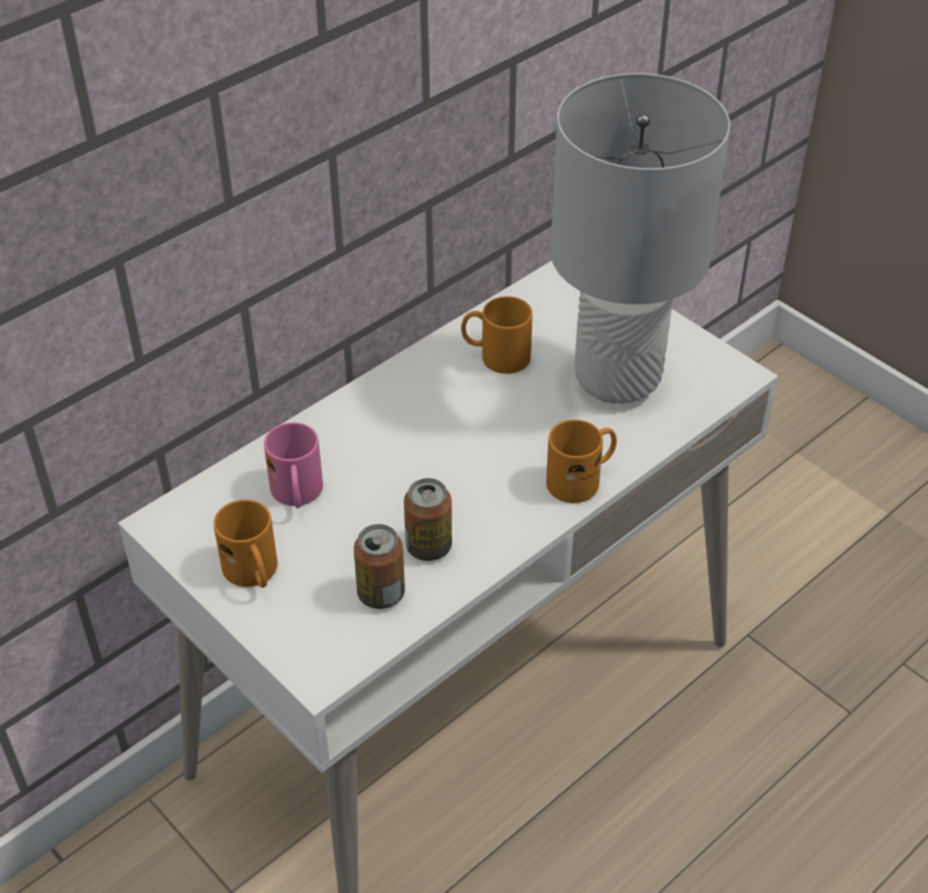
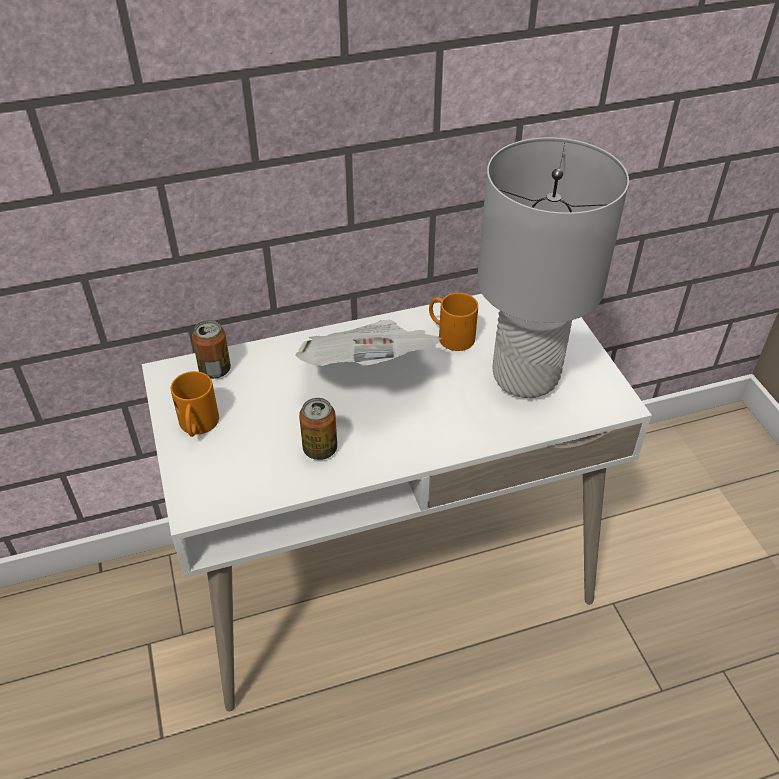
camera: 25 degrees right, 0 degrees up
(298, 495) = (259, 384): pink mug -> none
(381, 593) = (268, 469): can -> can (215, 370)
(426, 431) = (369, 371): none -> newspaper
(581, 478) = (456, 439): orange mug -> none

